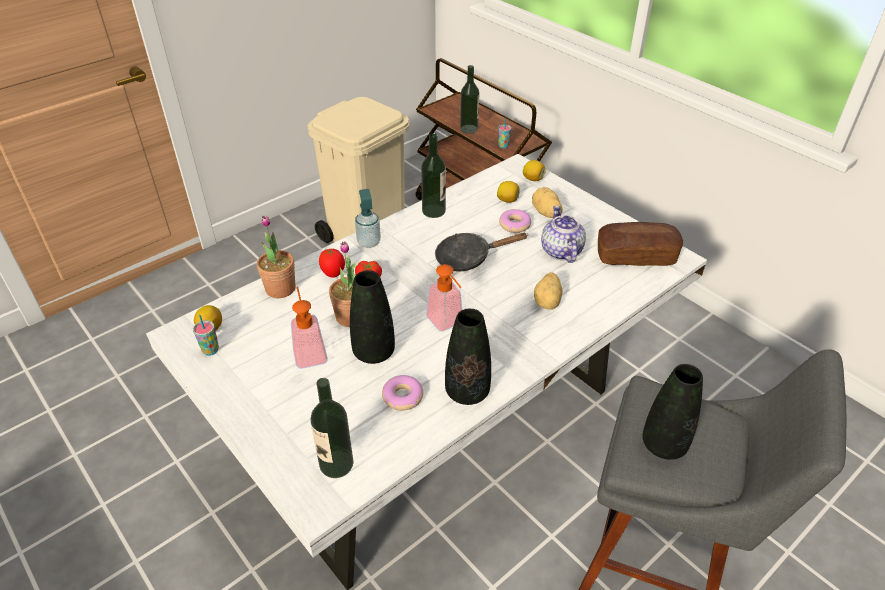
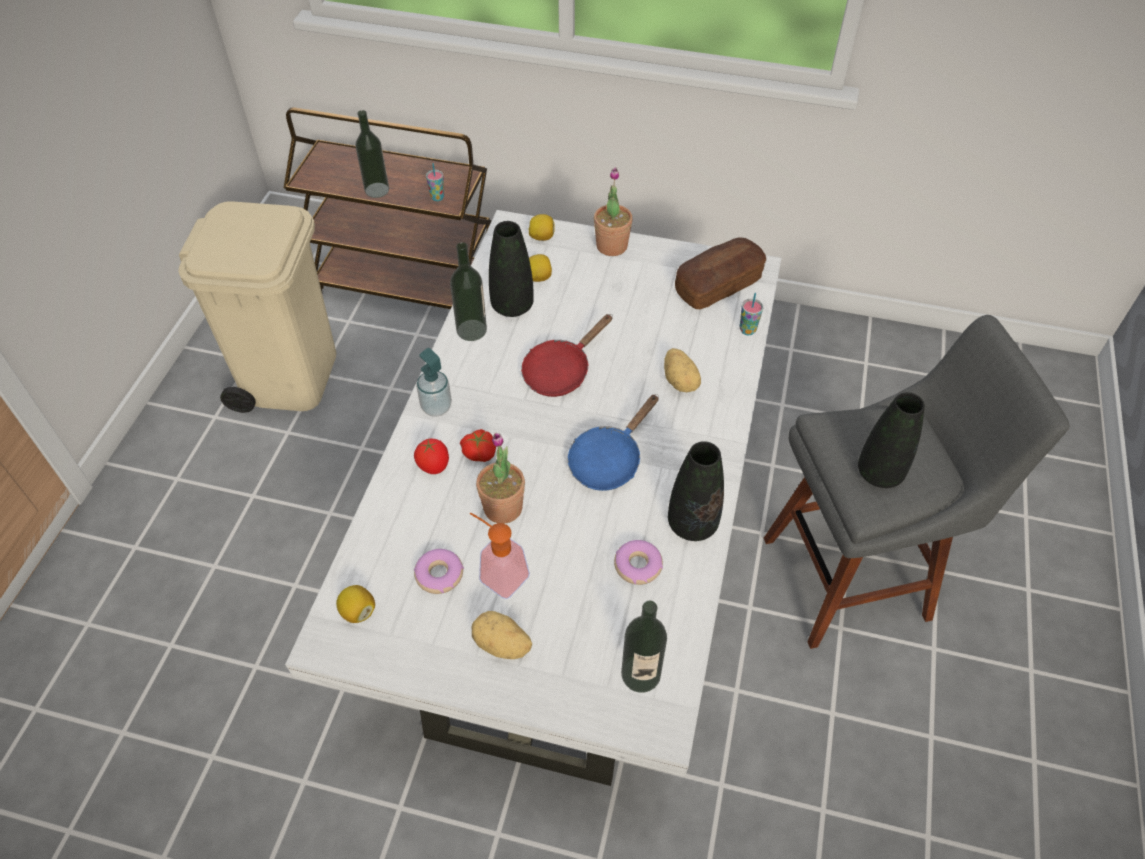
camera: 35 degrees left, 10 degrees up
(210, 350) = (387, 638): cup -> cup (747, 330)
(280, 289) = (391, 518): potted plant -> potted plant (611, 246)
(374, 353) = (565, 535): black vase -> black vase (512, 306)
(448, 324) = (609, 460): soap dispenser -> blue frying pan
(468, 258) = (561, 371): black frying pan -> red frying pan
(514, 225) = (573, 306): donut -> donut (439, 575)
(546, 213) = (592, 275): potato -> potato (502, 646)
(560, 251) = (644, 315): teapot -> none

